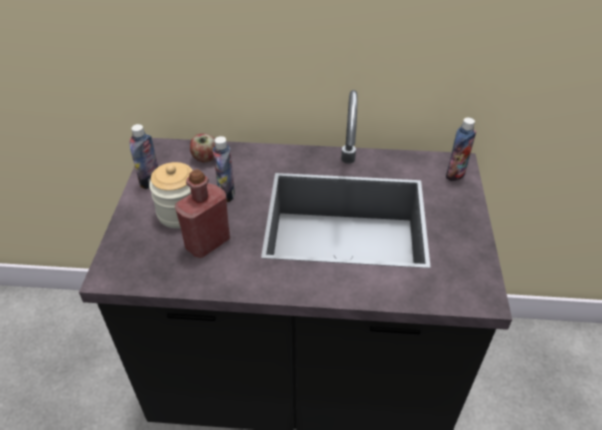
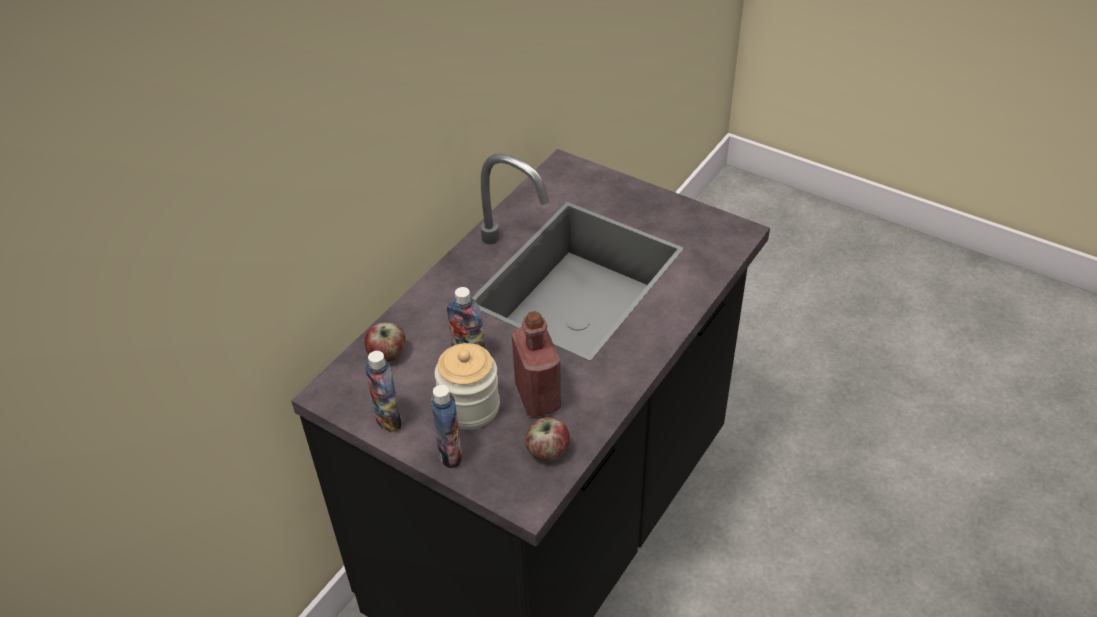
camera: 60 degrees left, 0 degrees up
(158, 268) = (548, 451): none -> apple
(455, 174) = (577, 175): bottle -> bottle (450, 454)

